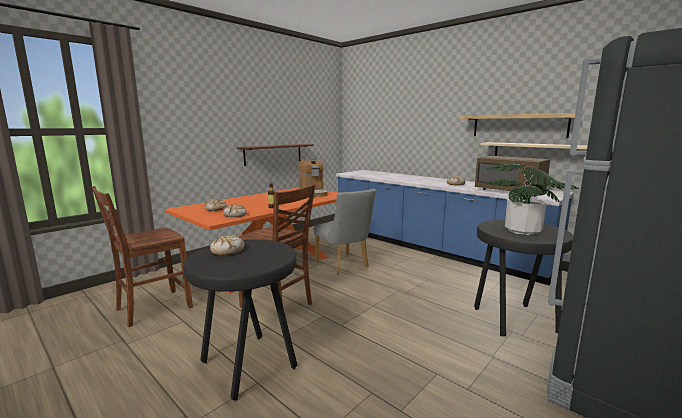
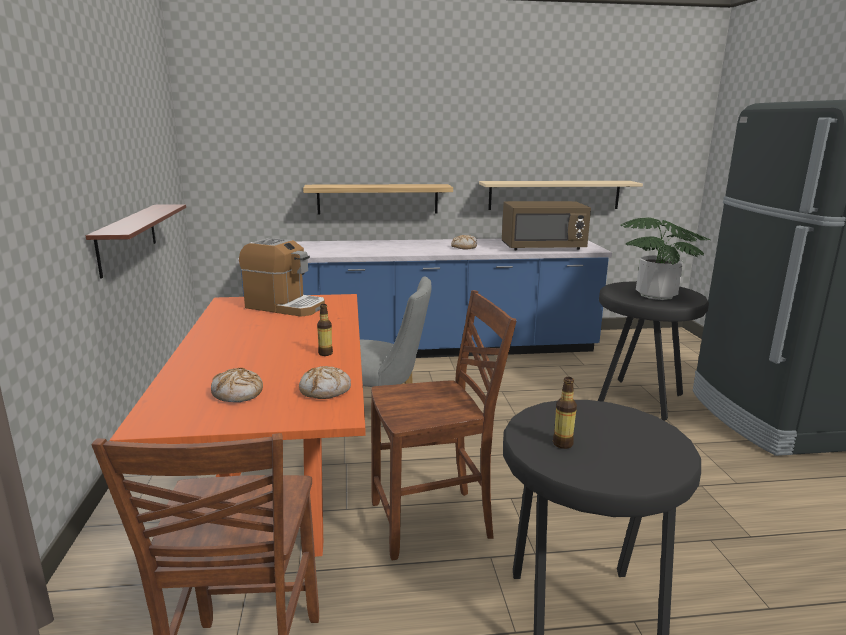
camera: 50 degrees left, 5 degrees up
(228, 250) = (562, 444): bread -> bottle
(518, 125) = (517, 157): shelf -> shelf (378, 199)

